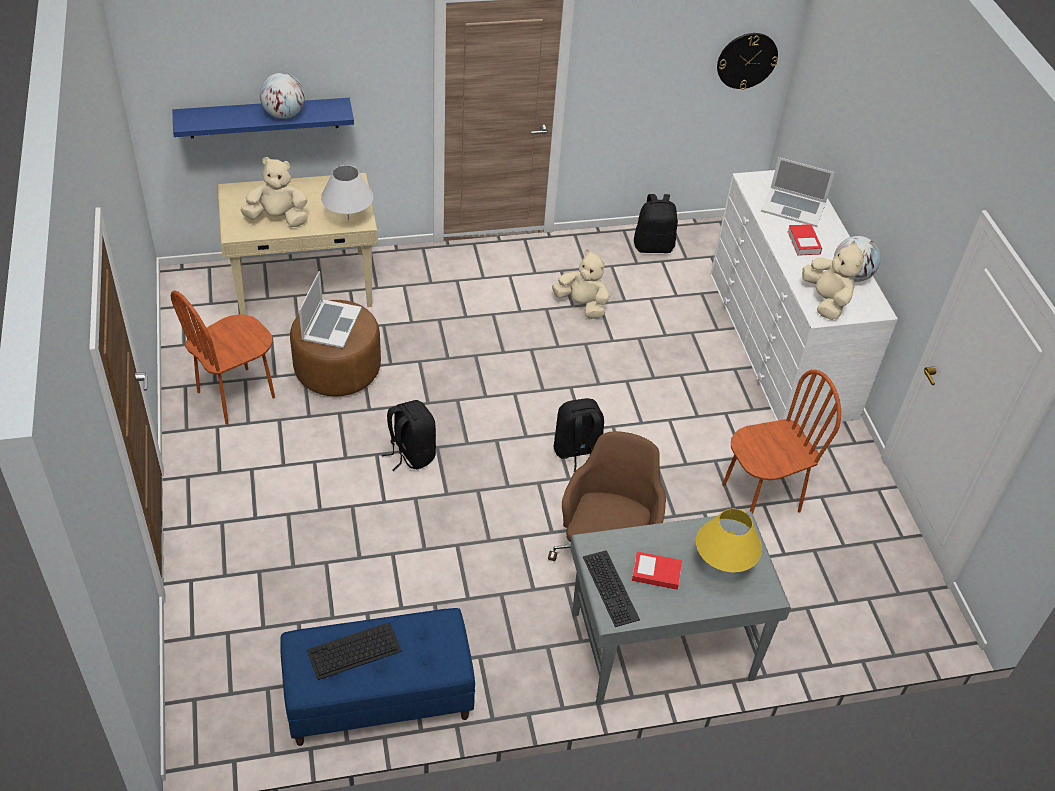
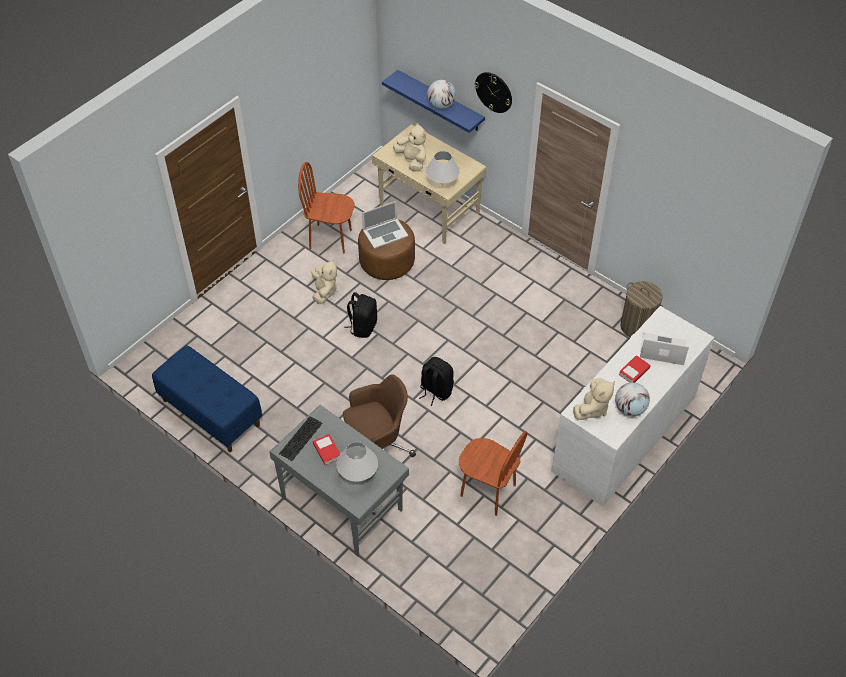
camera: 55 degrees right, 5 degrees up
(353, 651) = (199, 375): keyboard -> none
(582, 305) = (547, 325): beige plush toy -> beige plush toy (324, 291)
(653, 246) = (637, 326): black backpack -> laundry basket
(722, 565) = (358, 475): yellow table lamp -> white table lamp
(747, 60) = (729, 242): wall clock -> wall clock (494, 92)
(793, 207) = (663, 349): laptop -> laptop turned 120 degrees clockwise

